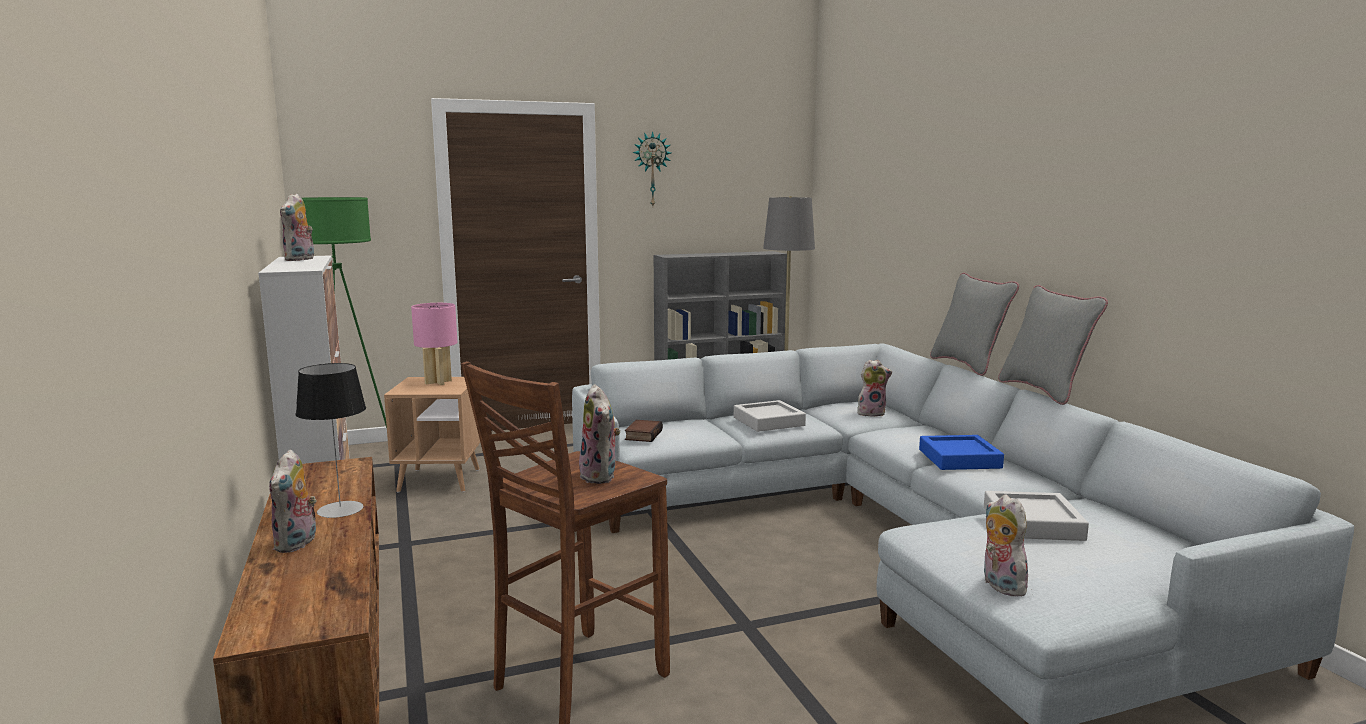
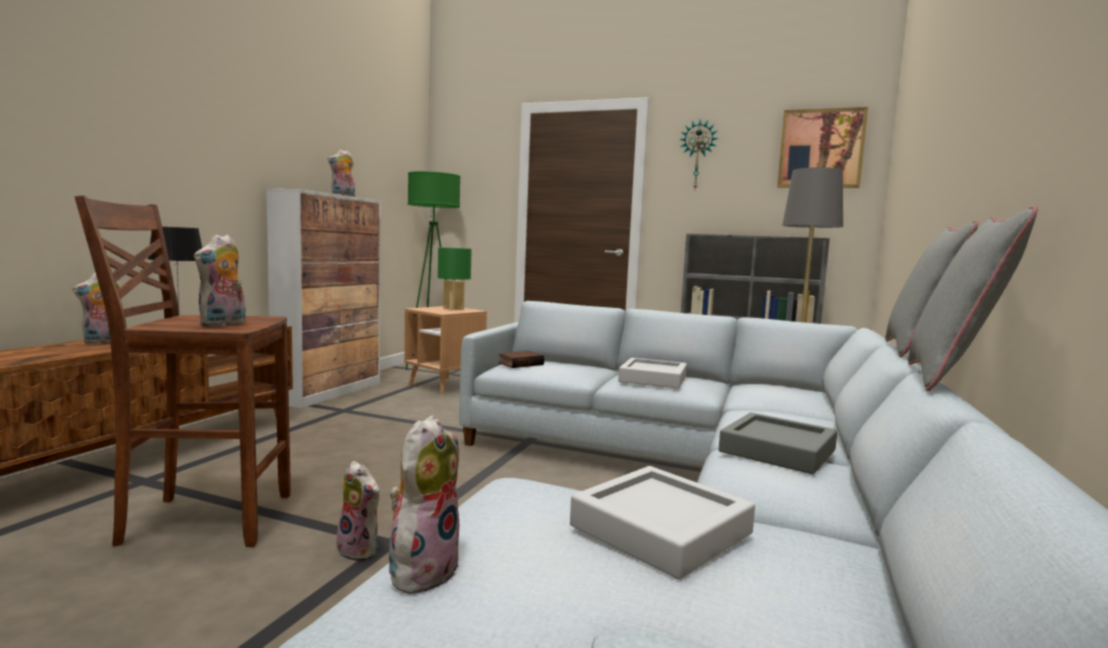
camera: 40 degrees right, 5 degrees down
(438, 382) = (454, 309): pink table lamp -> green table lamp
(761, 165) = (820, 149): none -> picture
(871, 413) = (788, 397): plush toy -> plush toy (361, 550)
(959, 459) = (777, 451): blue tray -> grey tray

